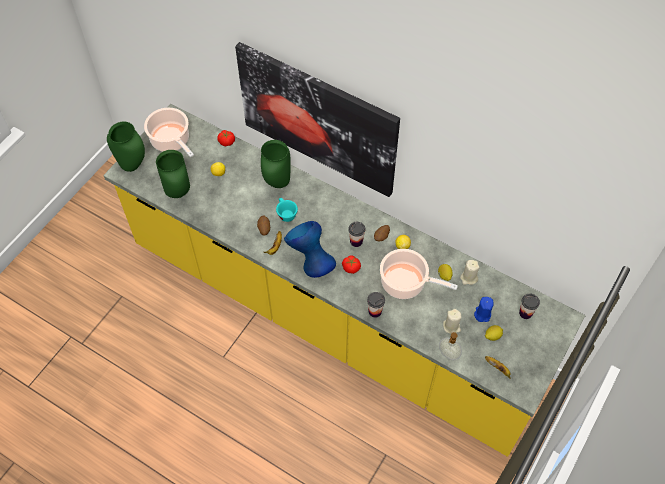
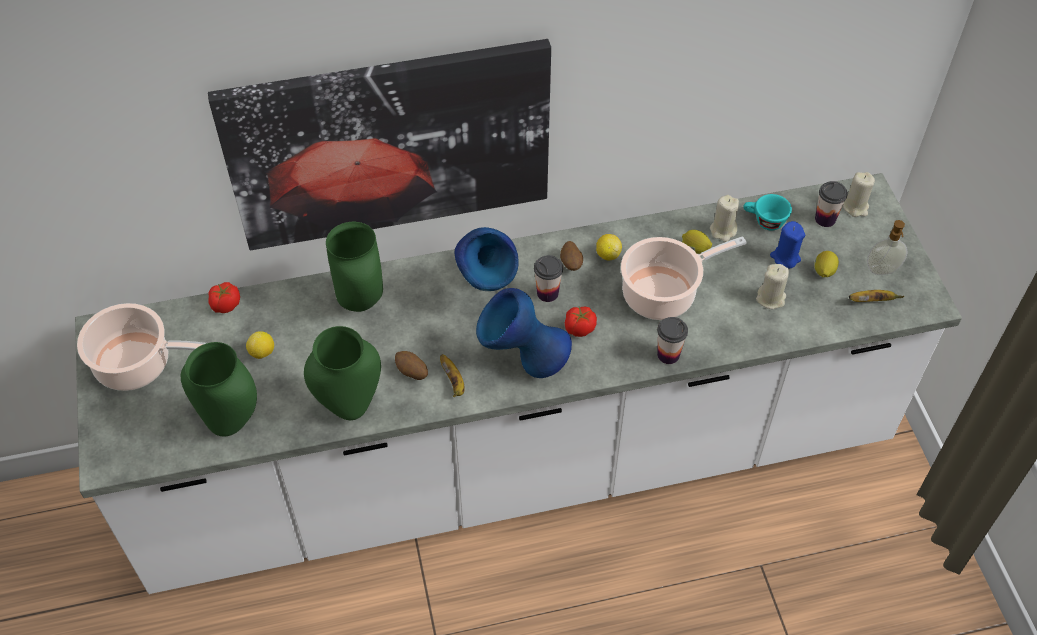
camera: 45 degrees left, 5 degrees down
(133, 165) = (114, 440): green vase -> green vase (350, 406)
(285, 213) = (418, 331): turquoise cup -> turquoise cup (764, 221)
(332, 316) = (518, 463): yellow counter -> white counter
(334, 220) = (490, 290): none -> blue vase
(448, 355) = (805, 332): soap dispenser -> soap dispenser (882, 270)
(548, 320) = (855, 207): none -> beige candle

